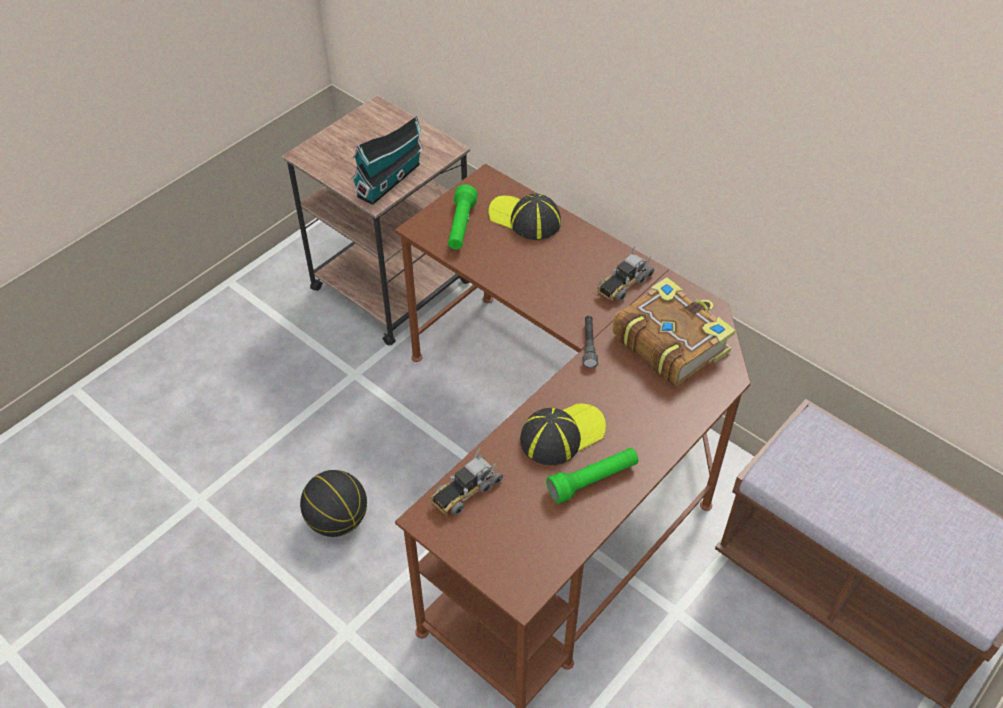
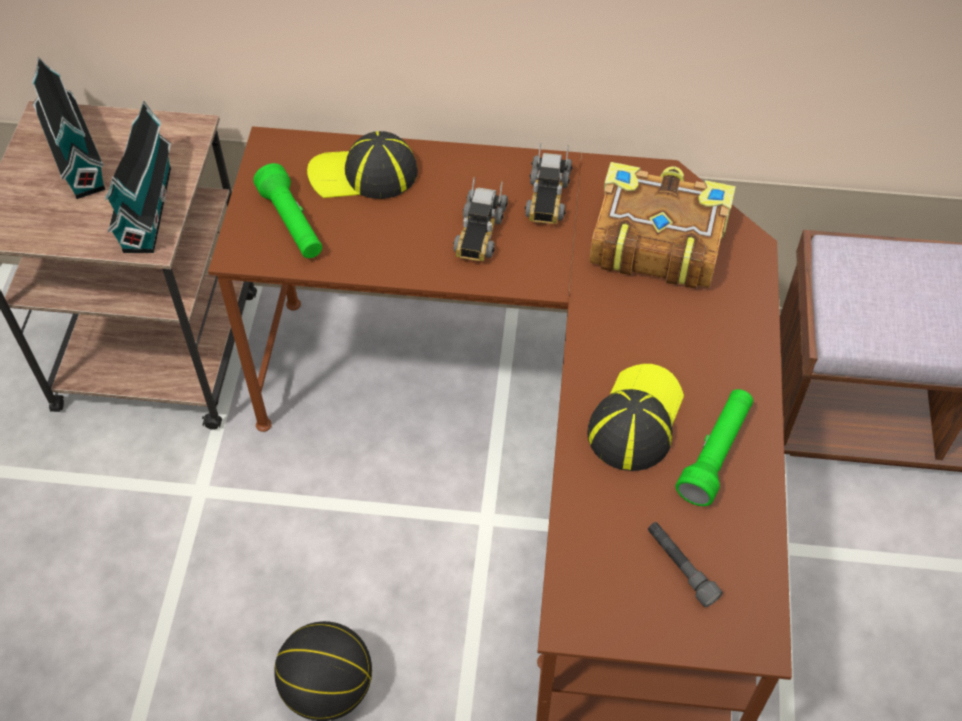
camera: 35 degrees left, 5 degrees up
(376, 134) = (75, 154): none -> toy house
(465, 490) = (587, 557): toy truck -> toy truck (479, 232)
(589, 345) = (572, 292): grey flashlight -> grey flashlight (680, 567)

